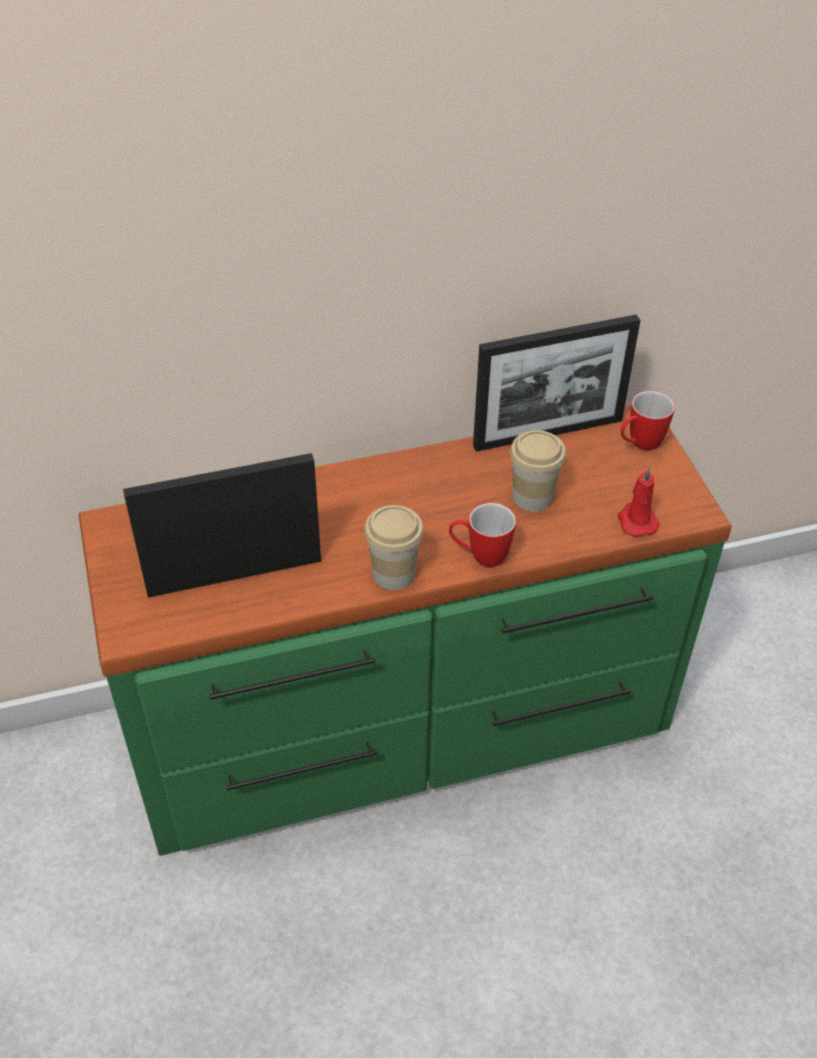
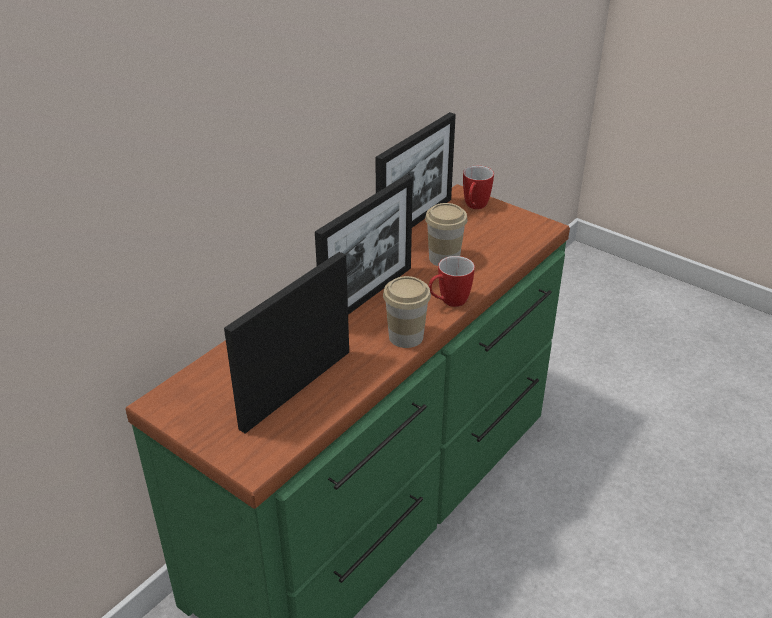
camera: 35 degrees left, 10 degrees down
(402, 504) = (367, 296): none -> picture frame
(636, 520) = (517, 245): red candle -> none

